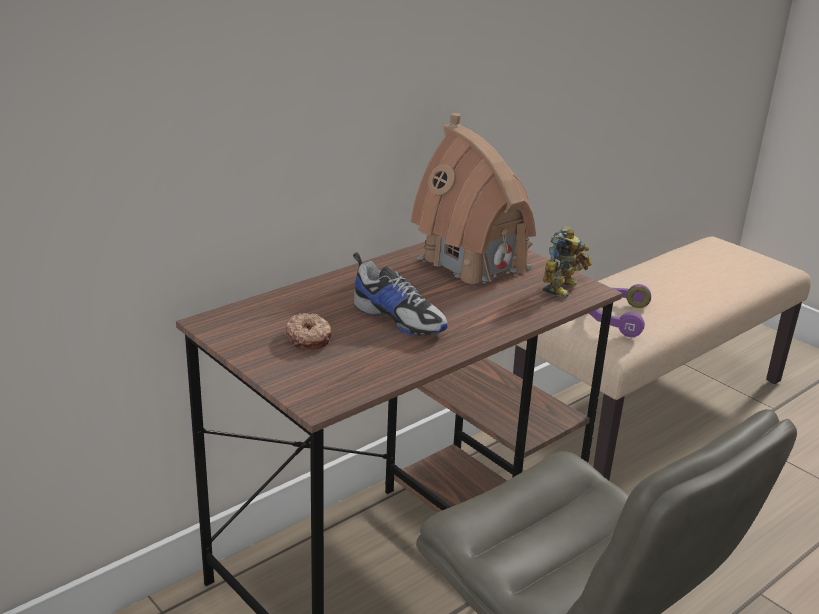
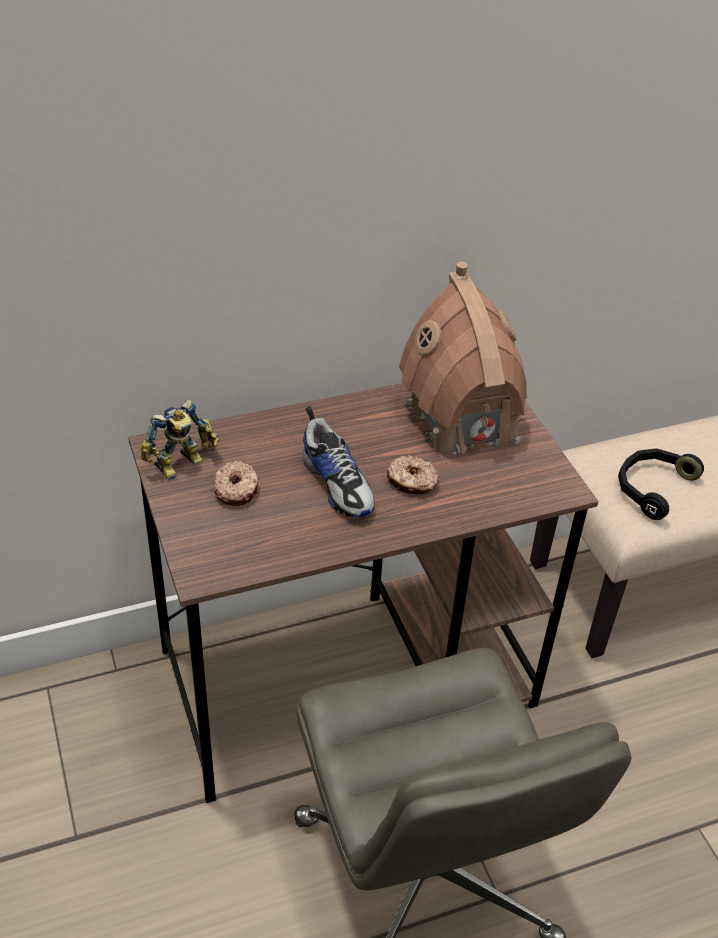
camera: 20 degrees right, 15 degrees up
(462, 306) = (411, 482): none -> donut
(564, 288) = (536, 480): toy robot -> toy robot (182, 465)
(616, 318) = (652, 487): purple headphones -> black headphones

